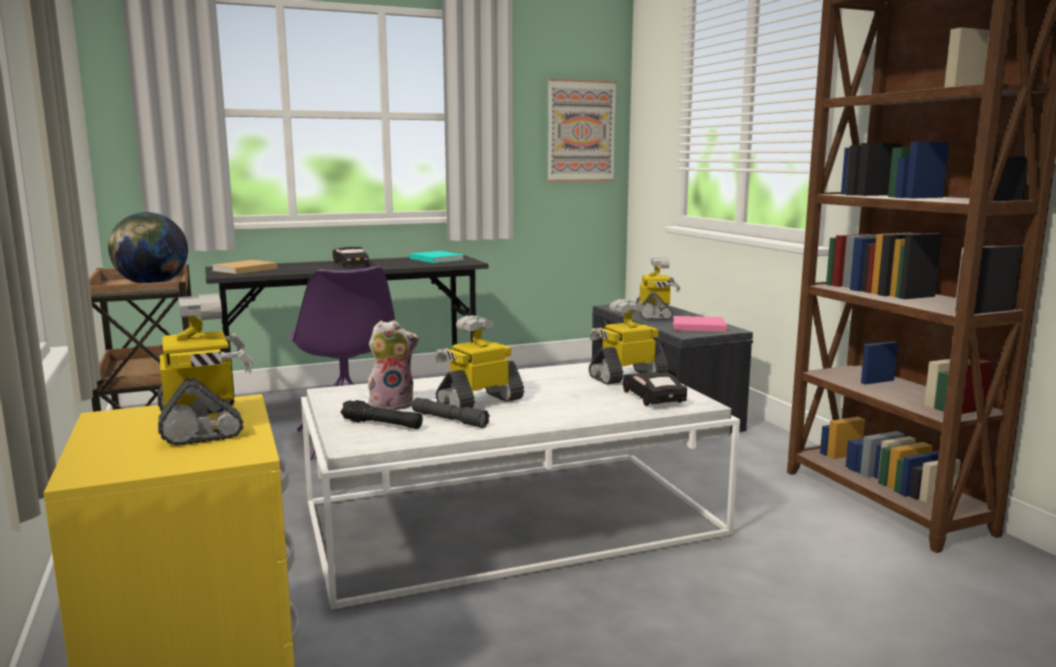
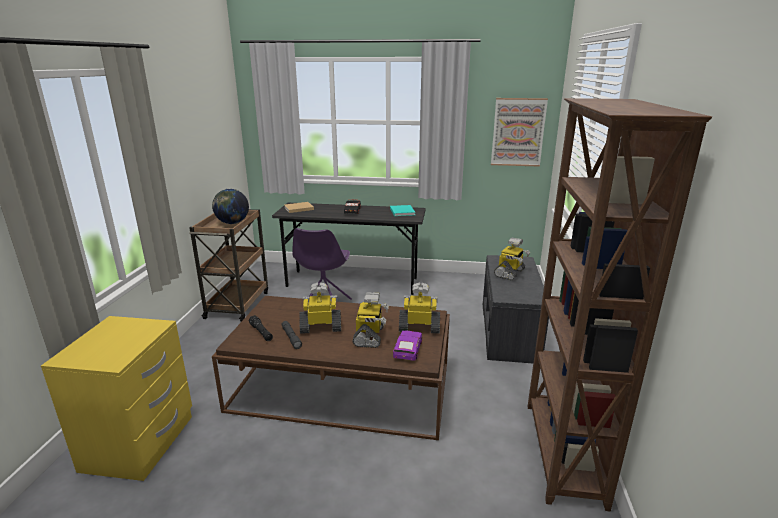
camera: 30 degrees right, 10 degrees up
(203, 424) = (129, 338): toy robot -> toy robot (370, 336)
(392, 405) = (282, 318): plush toy -> none
(510, 520) = (341, 387): white coffee table -> brown coffee table
(652, 397) = (408, 350): black toy car -> purple toy car
(697, 326) = (520, 291): pink book -> none

